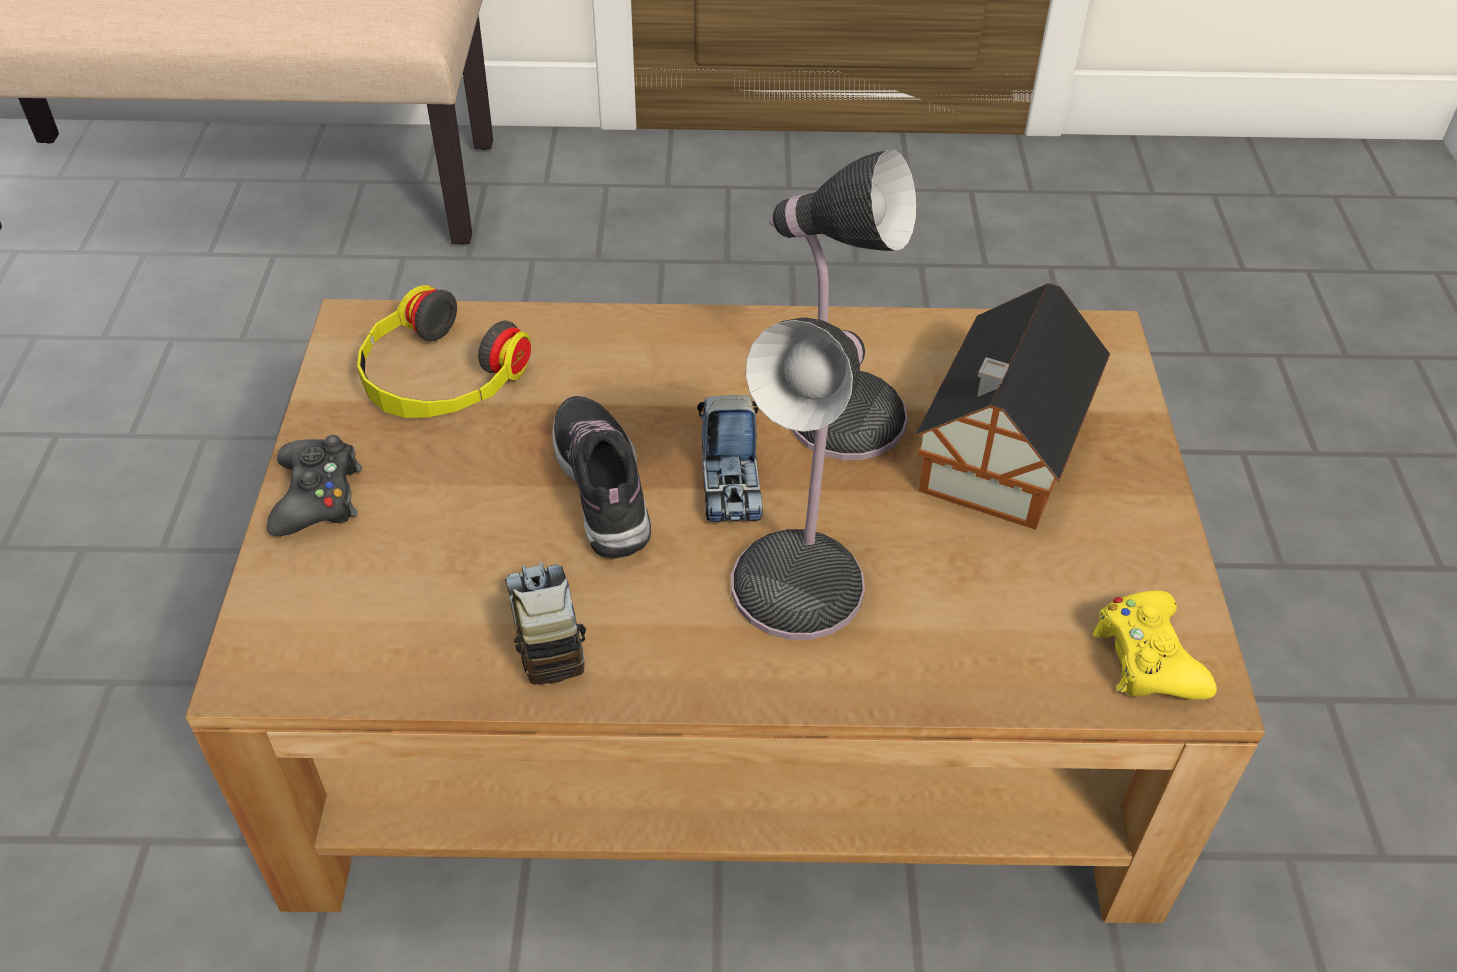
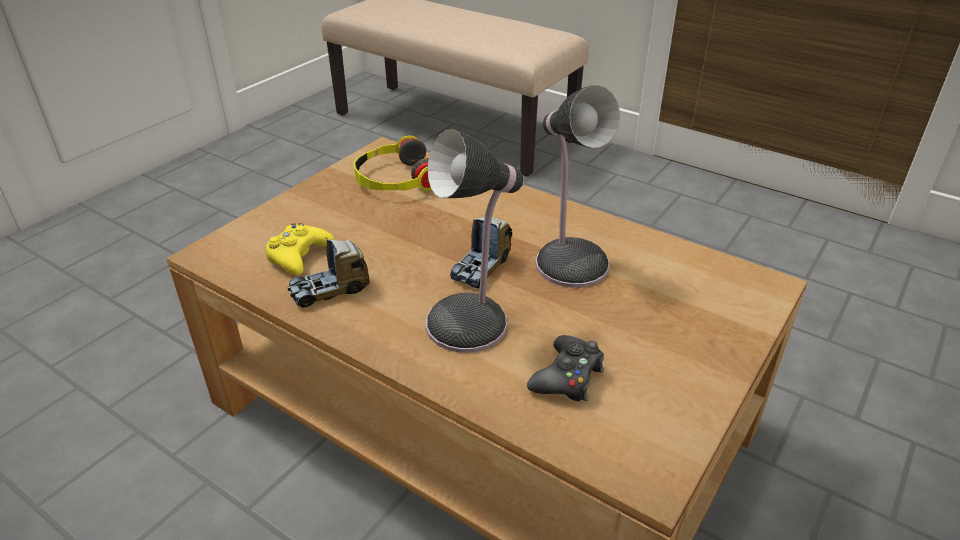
camera: 35 degrees right, 10 degrees down
(318, 497) = (299, 203): black game controller -> black game controller (567, 377)
(545, 632) = (330, 291): toy truck -> toy truck turned 135 degrees counterclockwise
(602, 486) = (419, 246): shoe -> none
(998, 456) = (641, 314): toy house -> none
(1147, 658) = (631, 450): yellow game controller -> yellow game controller (299, 256)

